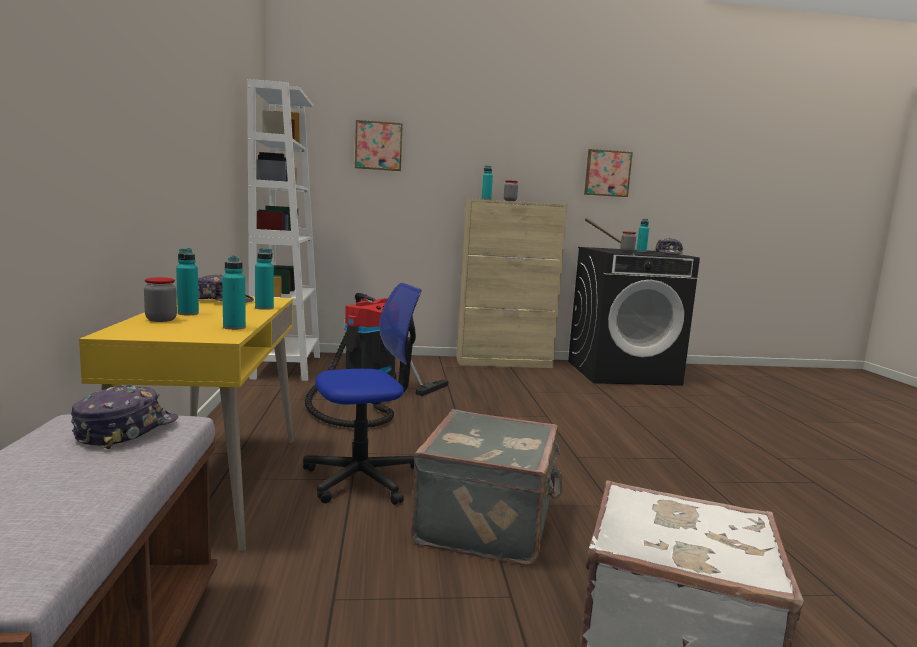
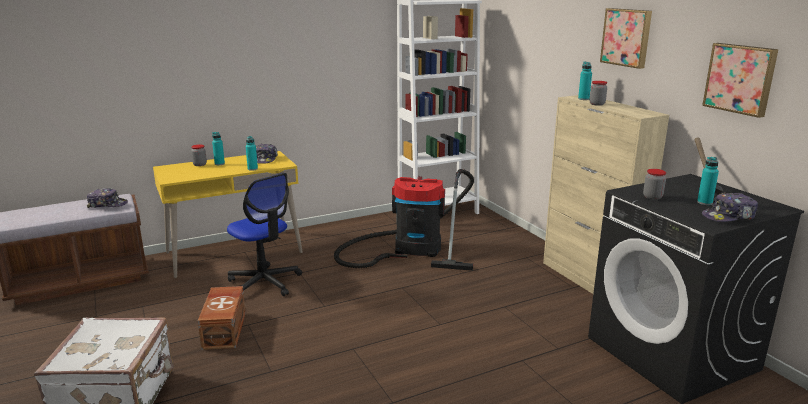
camera: 70 degrees right, 10 degrees up
(234, 327) = (193, 176): turquoise bottle -> none
(378, 146) = (532, 34): picture -> picture (627, 37)
(489, 523) = (225, 330): grey suitcase -> brown storage box

